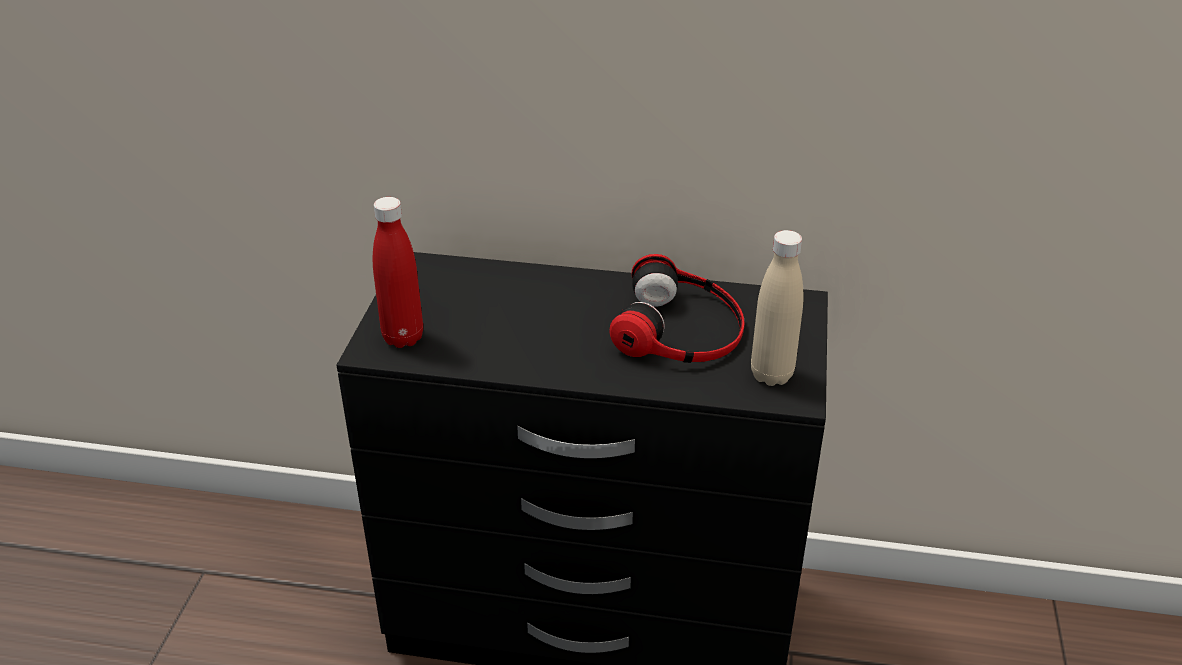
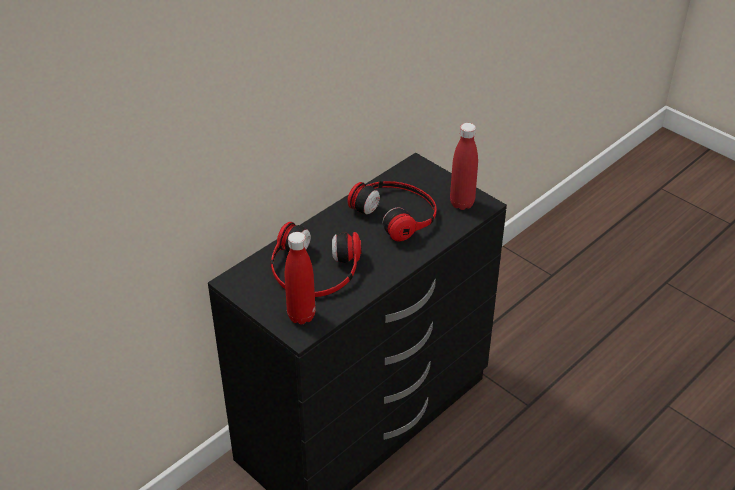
camera: 55 degrees left, 5 degrees up
(496, 311) = (314, 269): none -> headphones
(771, 375) = (462, 203): beige bottle -> red bottle

